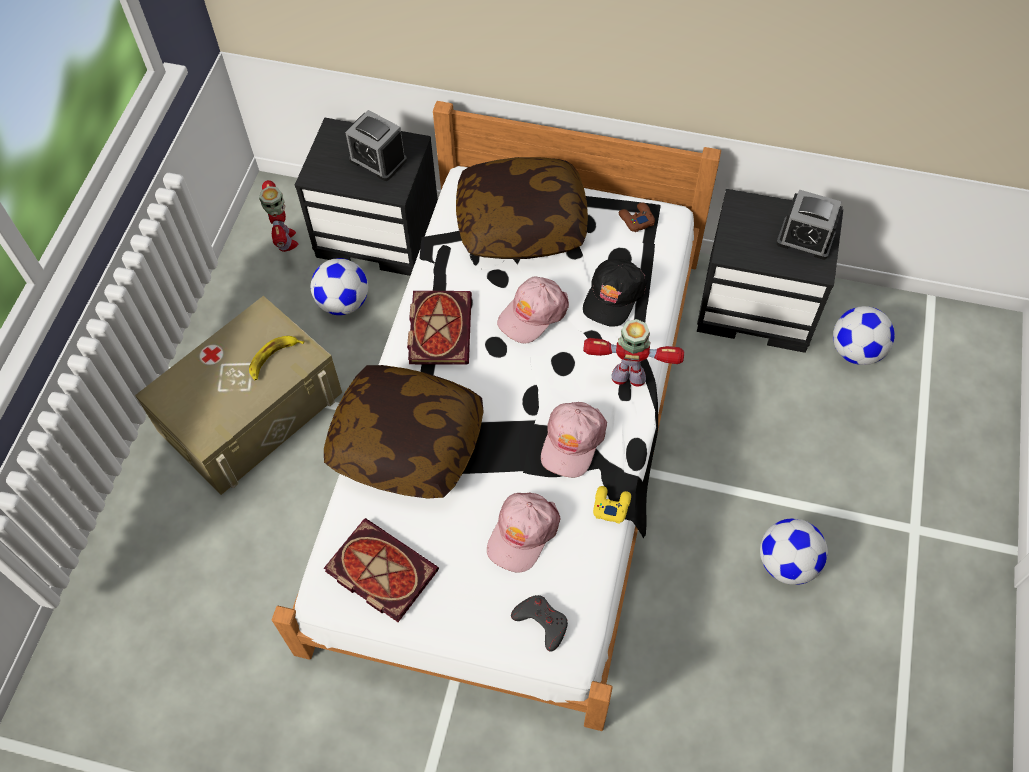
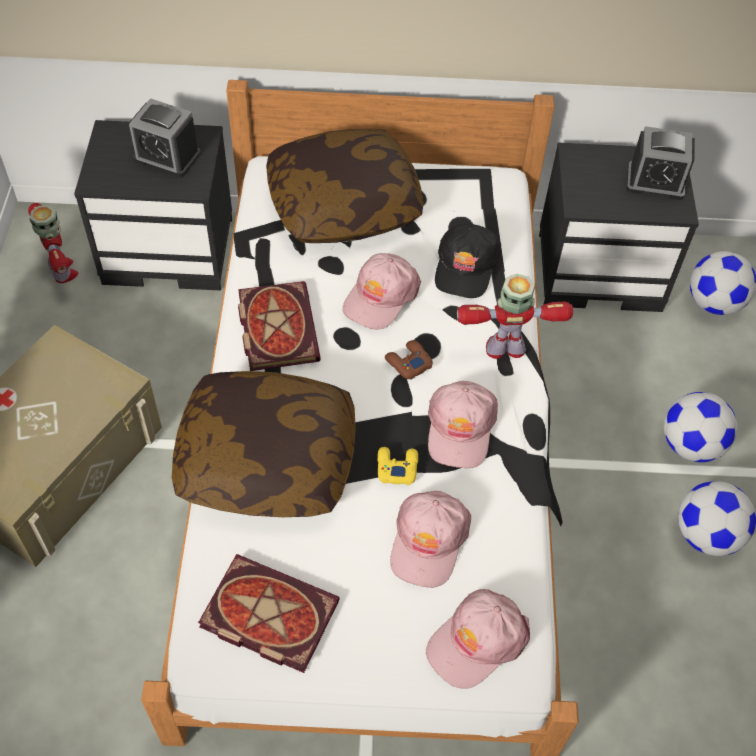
camera: 15 degrees left, 5 degrees down
(273, 359) = (80, 393): banana -> none
(343, 302) = (144, 328): football -> football (690, 445)
(541, 622) = (477, 641): grey game controller -> pink cap
(611, 505) = (523, 492): yellow game controller -> yellow game controller (396, 467)
(636, 219) = (468, 186): brown game controller -> brown game controller (408, 363)

